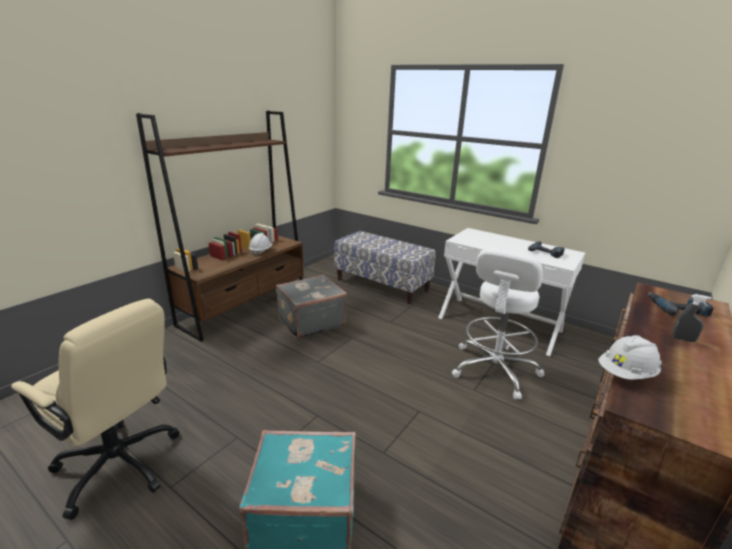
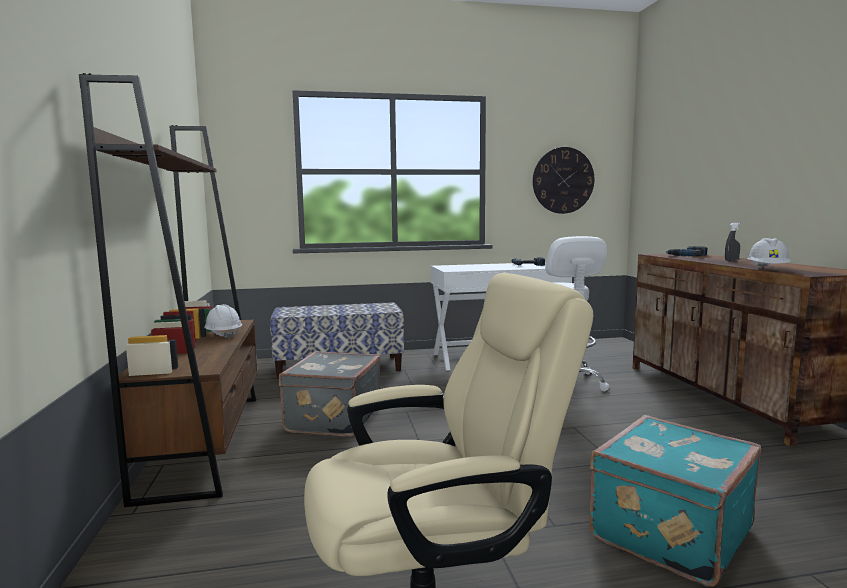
camera: 45 degrees left, 15 degrees down
(644, 166) = (563, 180): none -> wall clock

